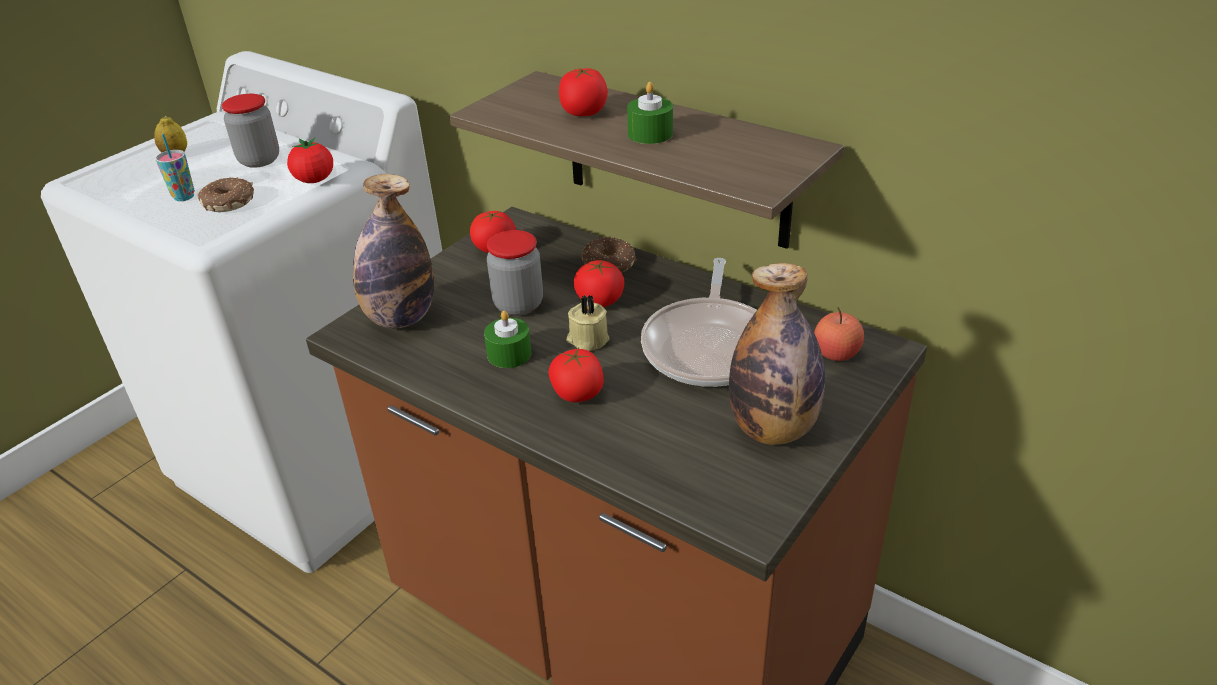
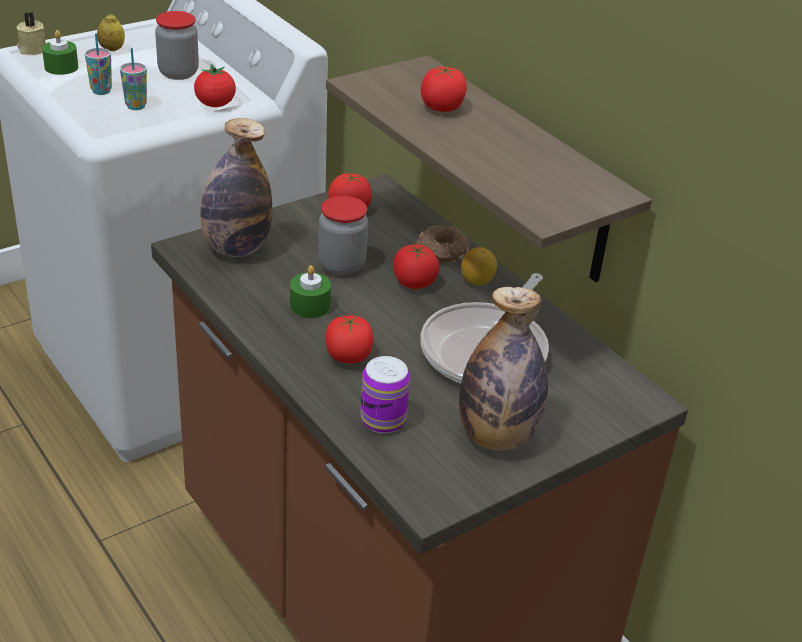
camera: 15 degrees right, 0 degrees up
(230, 202) = (136, 106): donut -> cup
(587, 340) = (383, 313): beige candle -> beige candle (32, 49)
(650, 134) = (485, 143): green candle -> green candle (61, 67)
(651, 449) = (383, 420): none -> can
(659, 282) = (477, 281): none -> lemon
(836, 353) = (597, 391): apple -> none

